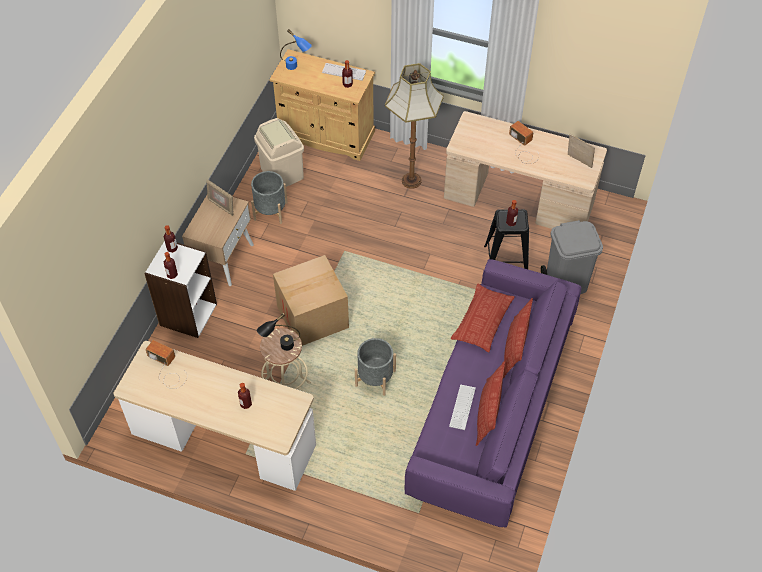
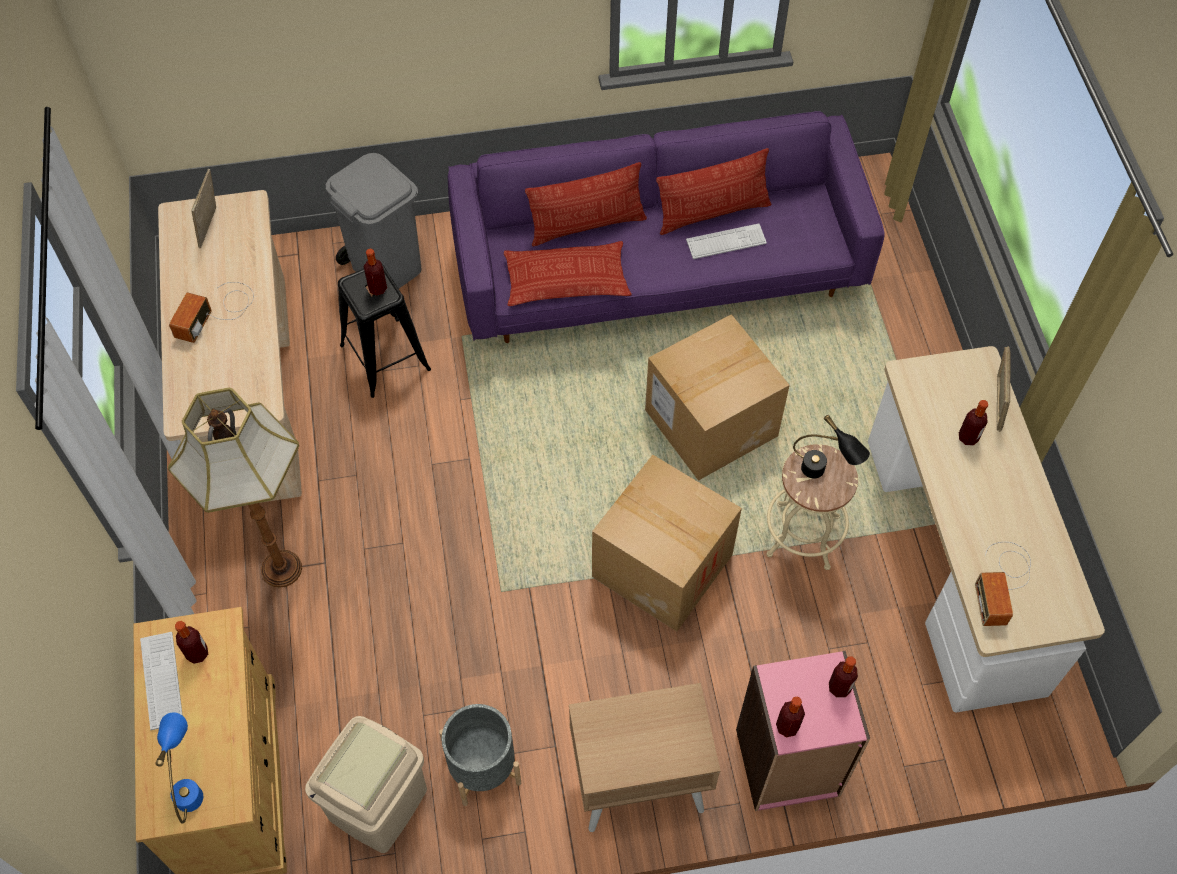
camera: 120 degrees left, 5 degrees up
(187, 314) = (787, 764): white bookcase -> pink bookcase
(221, 206) = (609, 745): picture frame -> picture frame (996, 403)
(375, 378) = (711, 423): grey planter -> cardboard box

